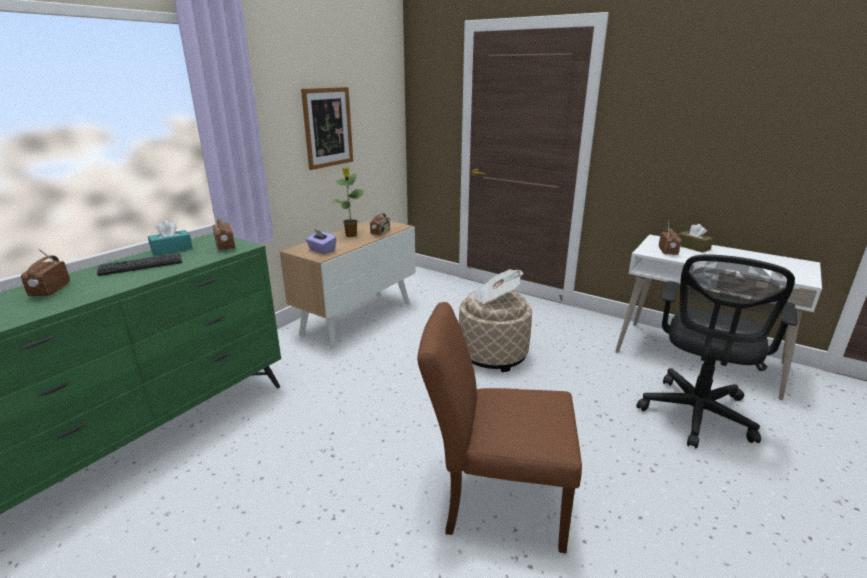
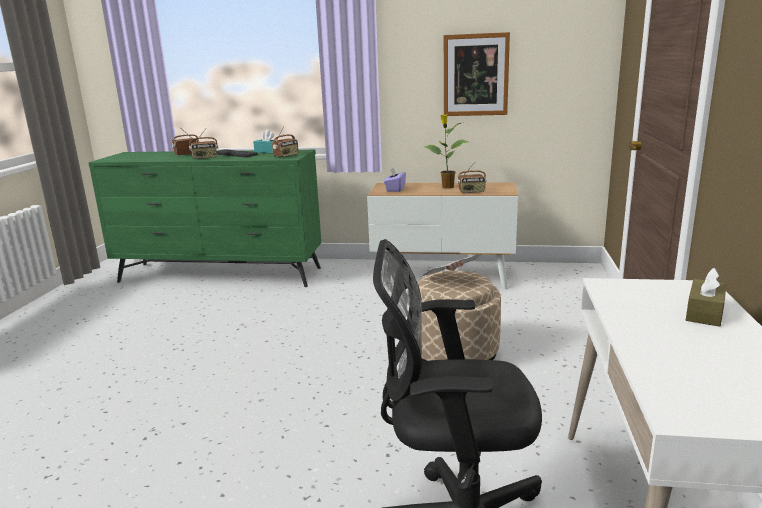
camera: 65 degrees right, 5 degrees down
(494, 501) = (214, 406): brown chair -> none
(668, 251) = (636, 297): radio -> radio (205, 158)

